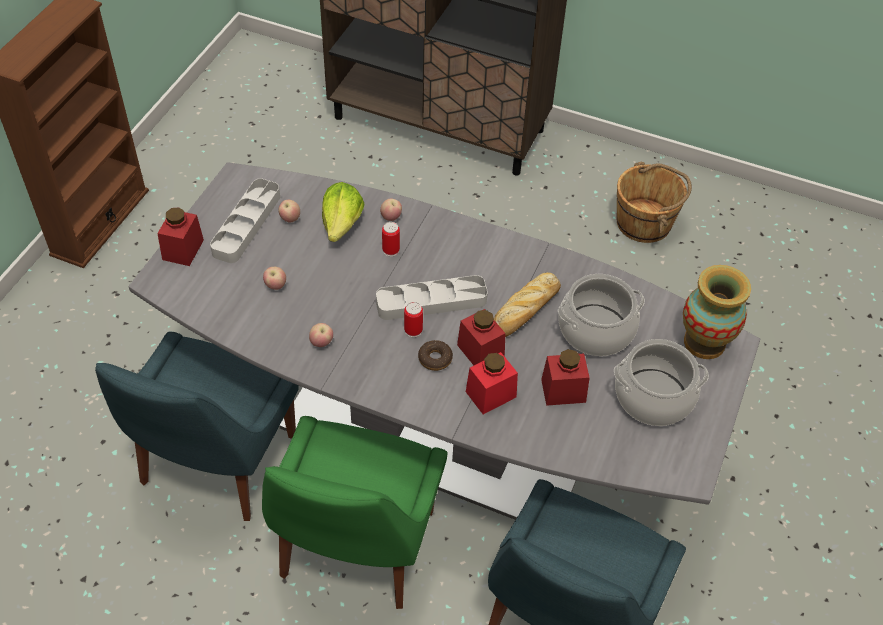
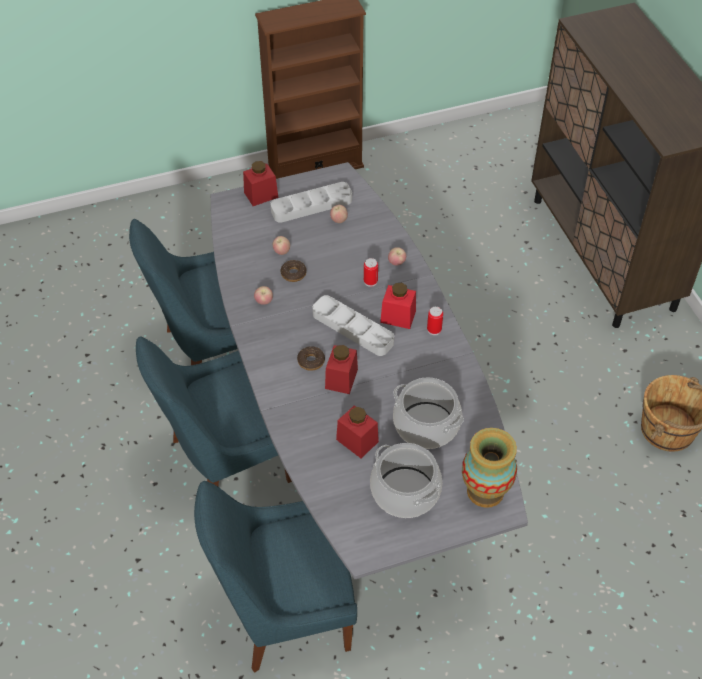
camera: 50 degrees right, 0 degrees up
(314, 296) = (293, 274): none -> donut
(342, 224) = (363, 245): lettuce -> none
(355, 549) = (226, 462): green chair -> blue chair
(413, 330) = (321, 336): can -> can (434, 329)
(491, 394) = (314, 406): red jar -> red jar (398, 316)
(525, 310) = (400, 378): bread -> none

